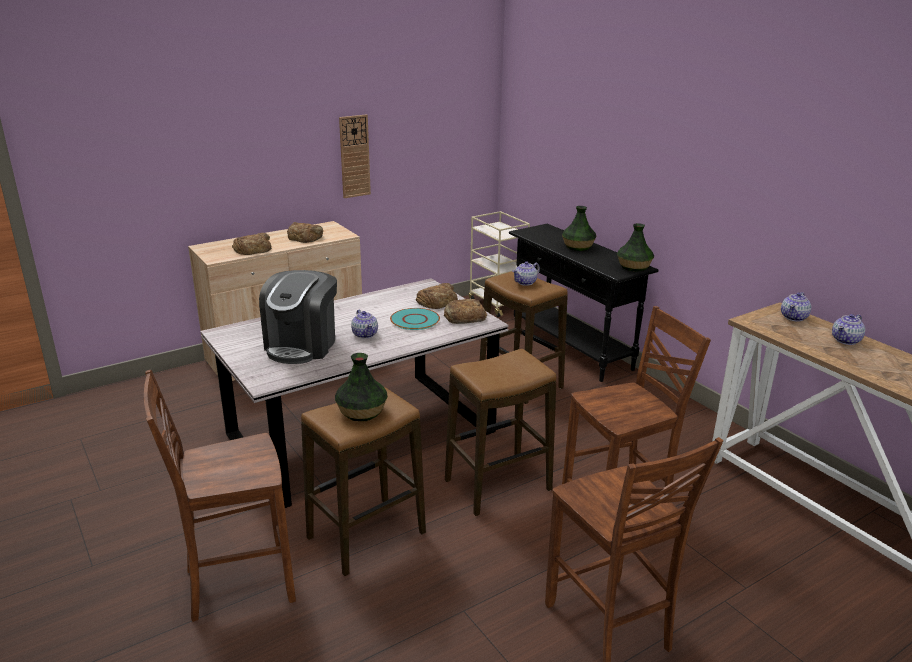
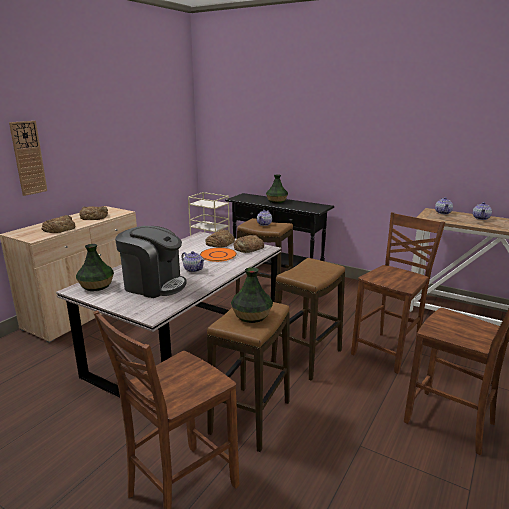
camera: 25 degrees left, 5 degrees down
(302, 345) = (154, 285): coffee machine -> coffee machine turned 60 degrees counterclockwise
(354, 156) = (114, 157): wall clock -> wall clock (28, 158)
(415, 320) = (218, 255): turquoise plate -> orange plate
(634, 267) = (321, 206): vase -> vase (97, 286)

